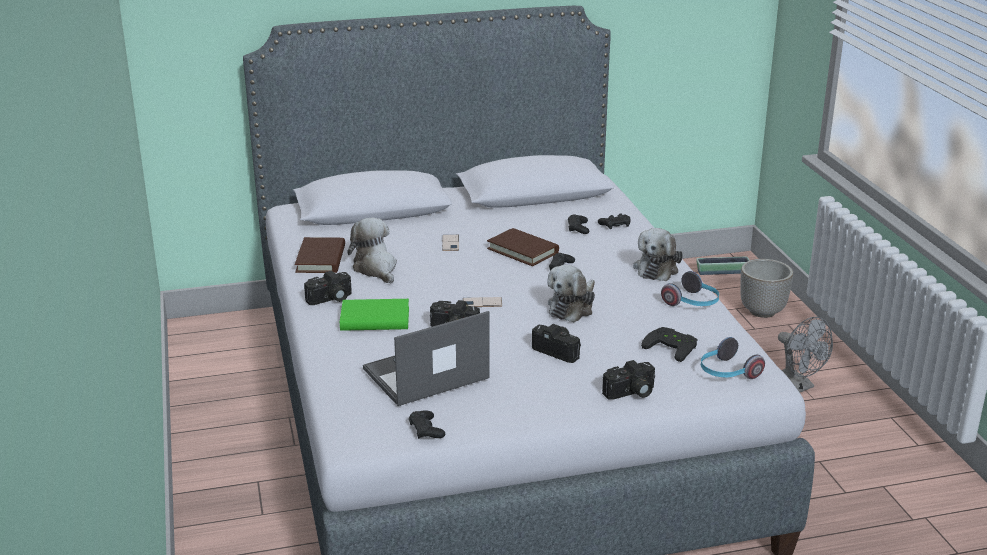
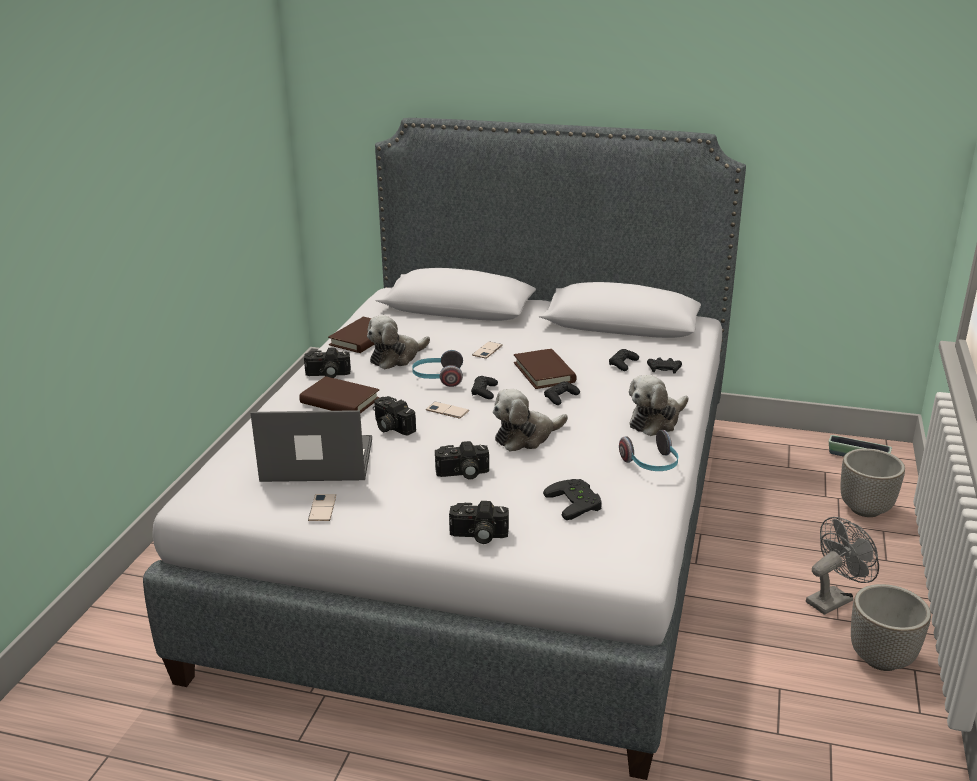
camera: 30 degrees right, 0 degrees up
(375, 319) = (340, 401): green book -> brown book
(376, 268) = (396, 357): plush toy -> plush toy turned 135 degrees counterclockwise
(426, 430) = (259, 510): black game controller -> black game controller (484, 392)
(478, 411) = (322, 508): none -> phone
(559, 350) = (462, 474): camera -> camera turned 105 degrees clockwise
(727, 373) = (601, 546): headphones -> headphones (437, 378)
(798, 385) = (833, 599): grey fan -> grey fan turned 120 degrees counterclockwise
(865, 417) = (882, 659): none -> planter

